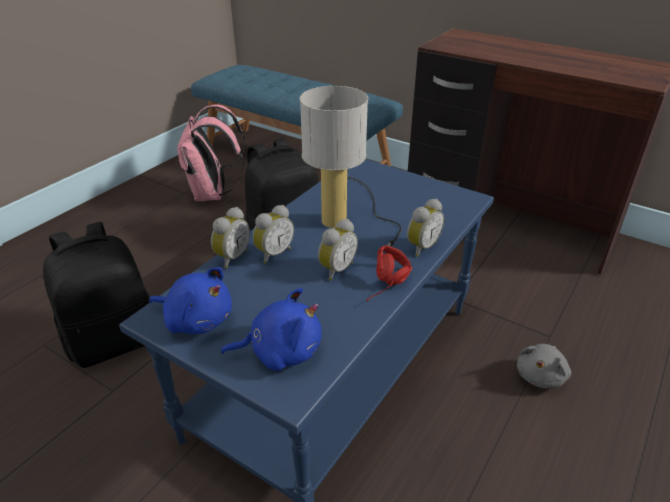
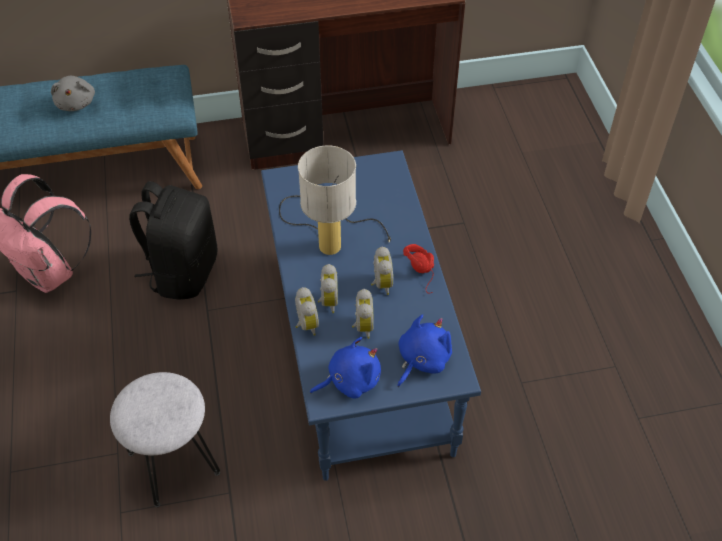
camera: 45 degrees left, 15 degrees up
(114, 340) = (173, 462): black backpack -> grey stool
(421, 247) = (408, 228): alarm clock -> alarm clock (362, 326)
(541, 376) = (484, 257): grey plush toy -> grey plush toy (76, 103)

